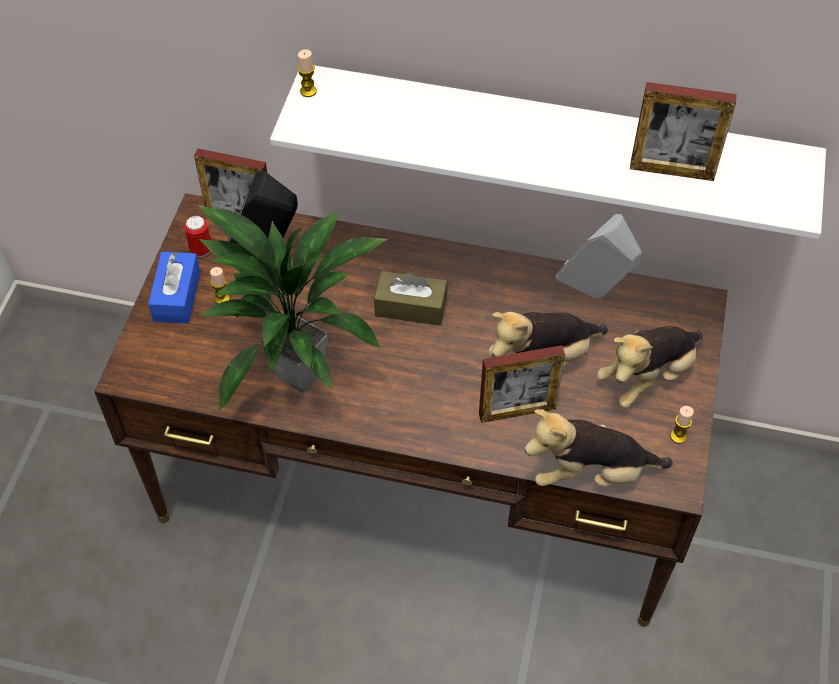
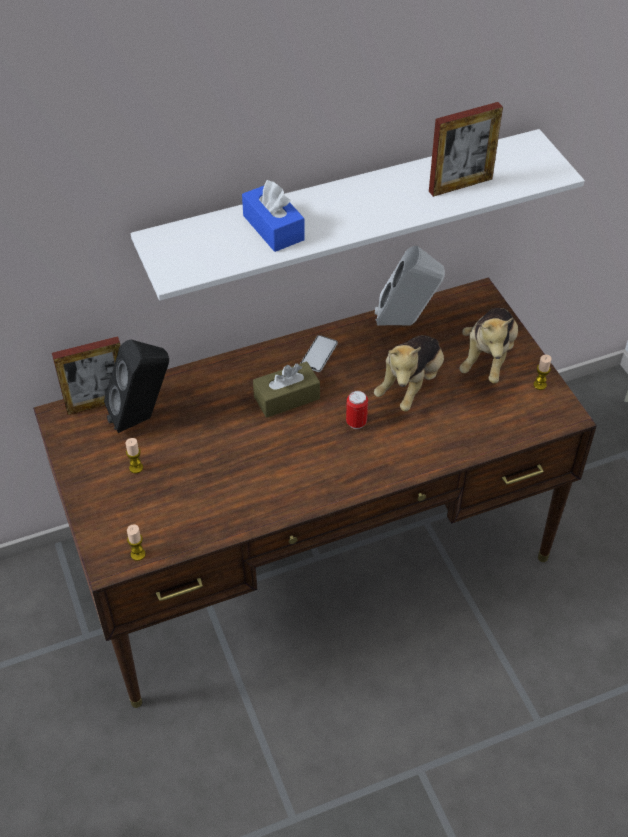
camera: 35 degrees left, 5 degrees down
(177, 296) = (97, 485): blue tissue box -> blue tissue box (273, 228)
(201, 250) = (86, 442): can -> can (356, 422)
(298, 371) = (244, 486): potted plant -> none
(308, 91) = (156, 249): candle -> candle (138, 554)
(479, 280) = (319, 354): none -> phone
(517, 411) = (423, 427): picture frame -> none
(590, 473) = (506, 439): plush toy -> none

